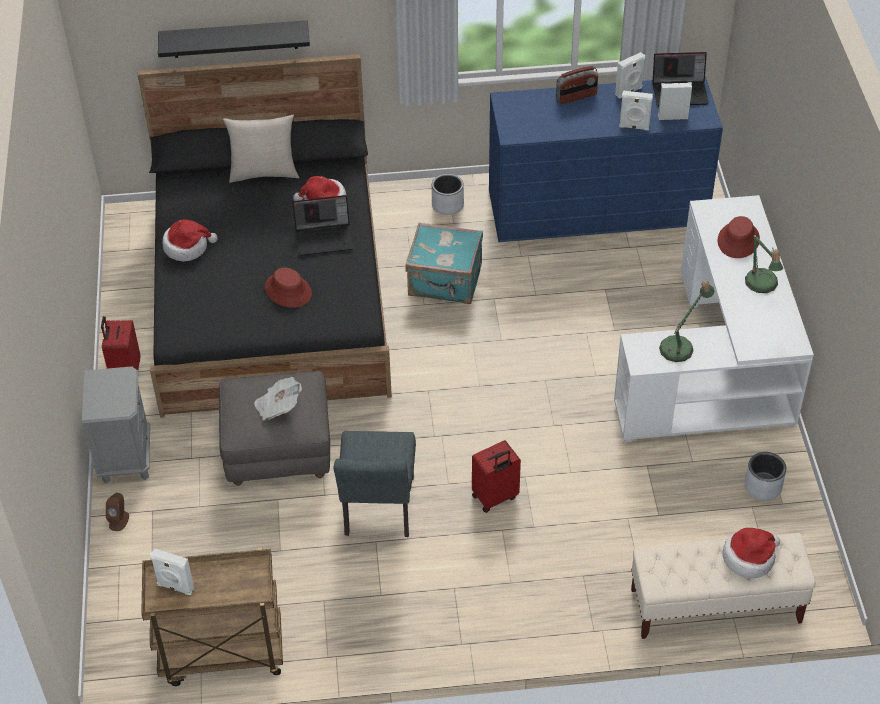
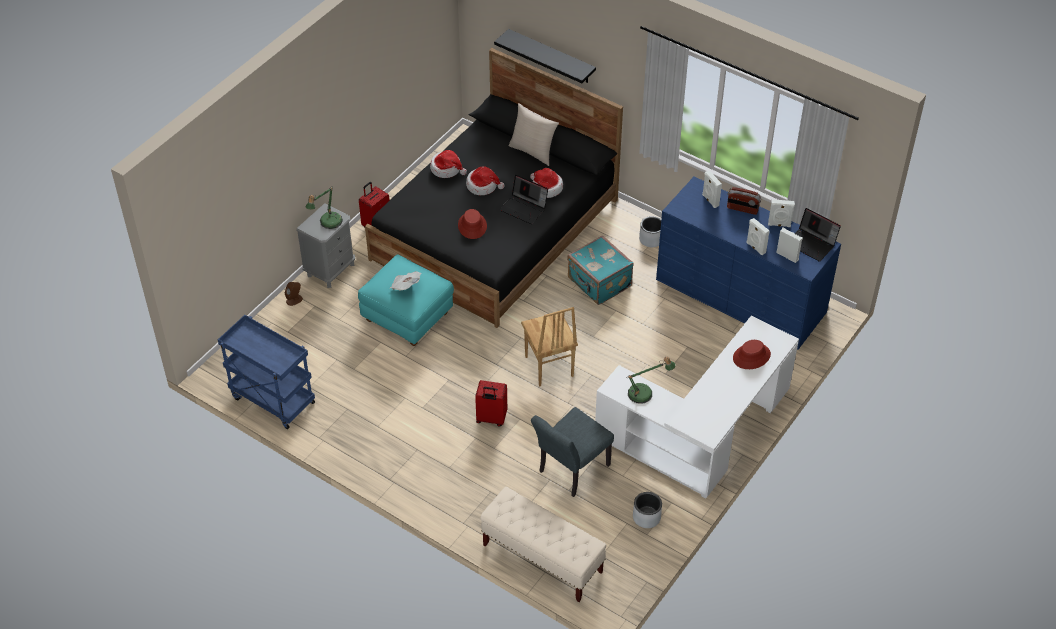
camera: 40 degrees right, 0 degrees up
(175, 587) = (248, 338): white speaker -> white speaker (710, 200)
(221, 655) = (271, 400): brown cart -> blue cart
(278, 451) = (408, 317): grey ottoman -> turquoise ottoman
(378, 512) = (422, 384): grey chair -> grey chair (570, 471)
(492, 402) = (548, 367): none -> brown chair
(749, 557) = (560, 535): hat -> hat (483, 186)
(762, 286) = (732, 391): table lamp -> table lamp (328, 223)

